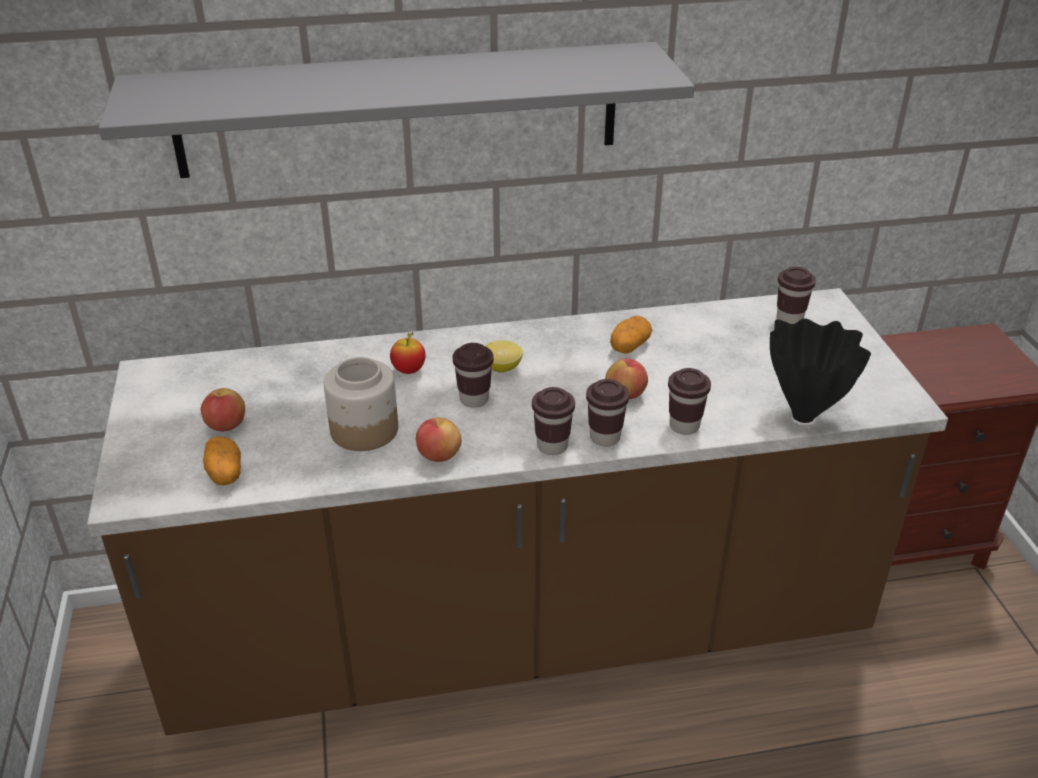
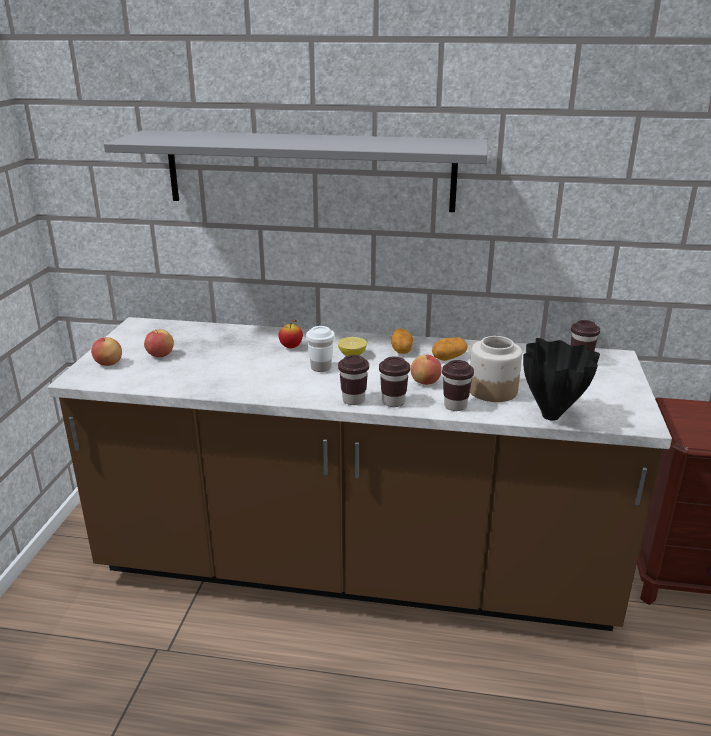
camera: 20 degrees right, 10 degrees down
(224, 473) = (140, 377): potato -> potato (401, 350)
(363, 430) = (239, 371): jar -> jar (492, 391)
(439, 456) = (275, 392): apple -> apple (108, 363)
(474, 399) = (321, 368): brown cup -> white cup

